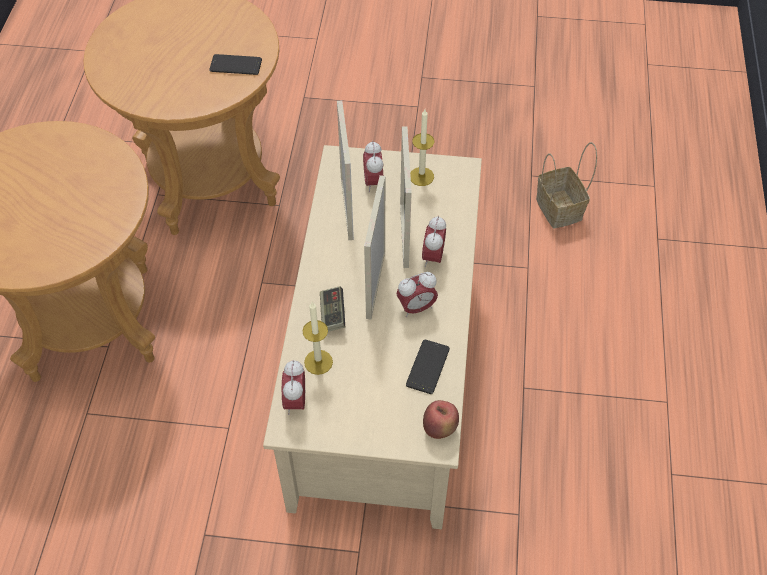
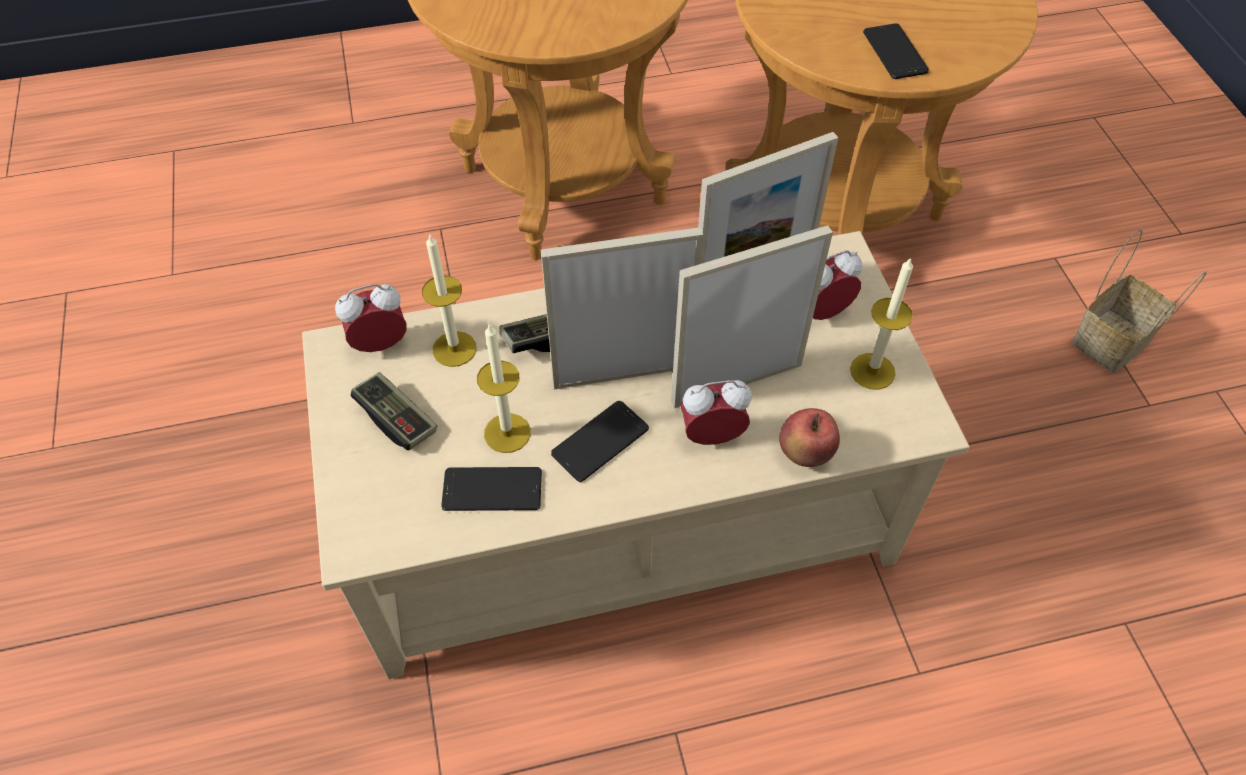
camera: 70 degrees right, 0 degrees up
(358, 404) = (396, 419): none -> game controller
(392, 350) = (507, 433): none -> candle
(416, 307) = (600, 441): alarm clock -> phone
(439, 428) = (382, 539): apple -> apple (804, 454)
(560, 210) = (1079, 695): basket -> basket (1111, 343)

